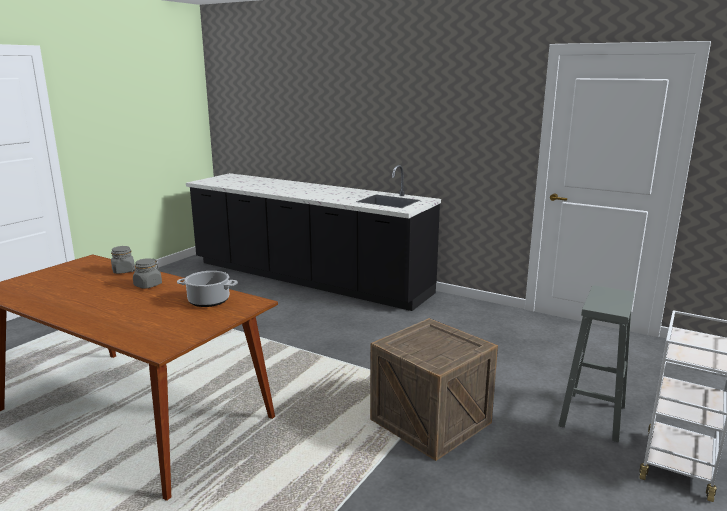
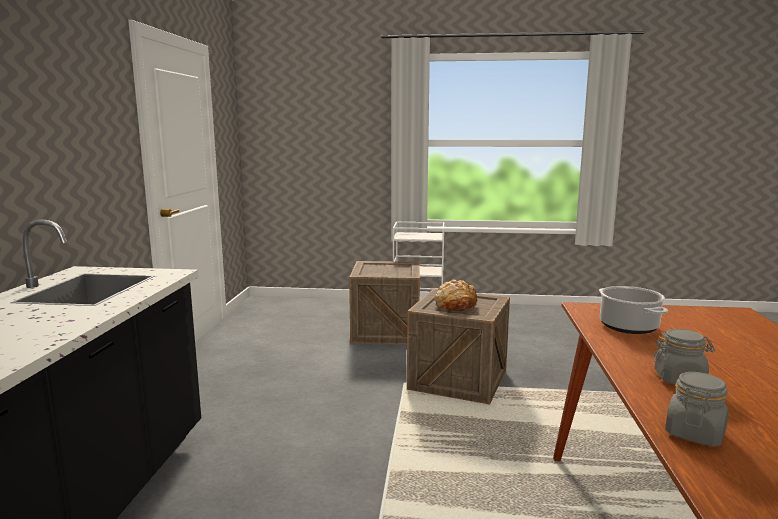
camera: 115 degrees left, 5 degrees down
(431, 341) = (455, 304): none -> bread
(592, 416) = (386, 331): grey stool -> crate

